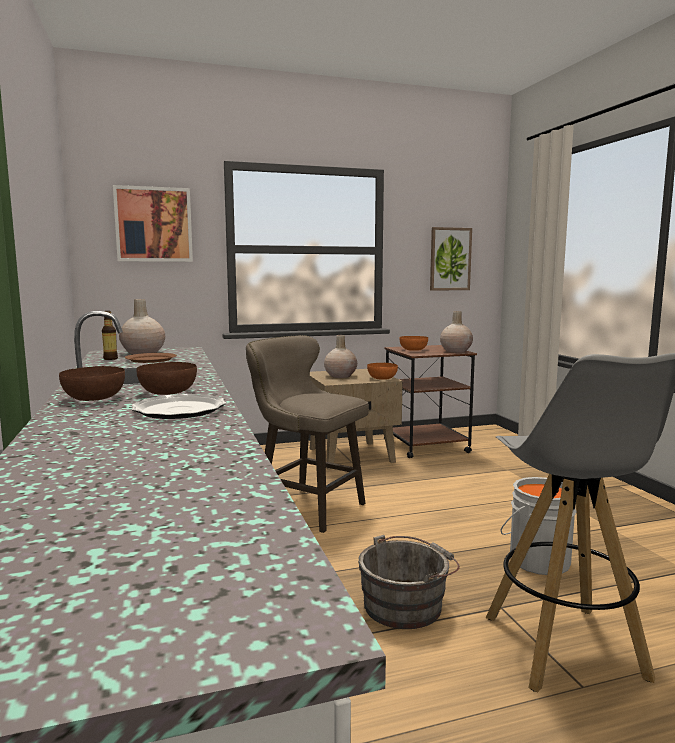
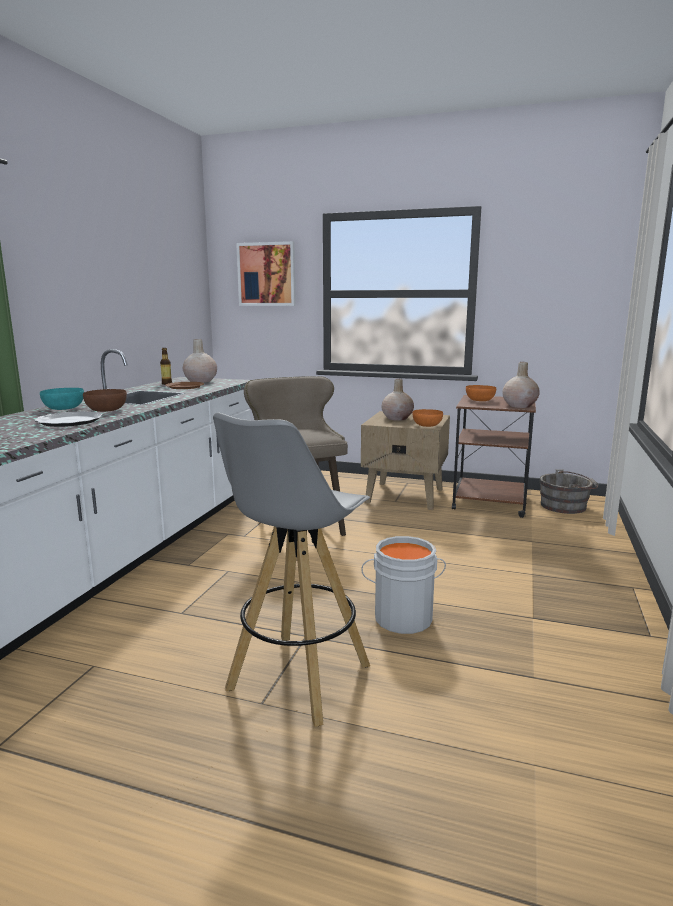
camera: 35 degrees right, 5 degrees up
(95, 398) = (64, 408): brown bowl -> turquoise bowl
(406, 604) = (247, 609): grey bucket -> grey bucket (566, 506)
(450, 259) = (560, 302): picture -> none

